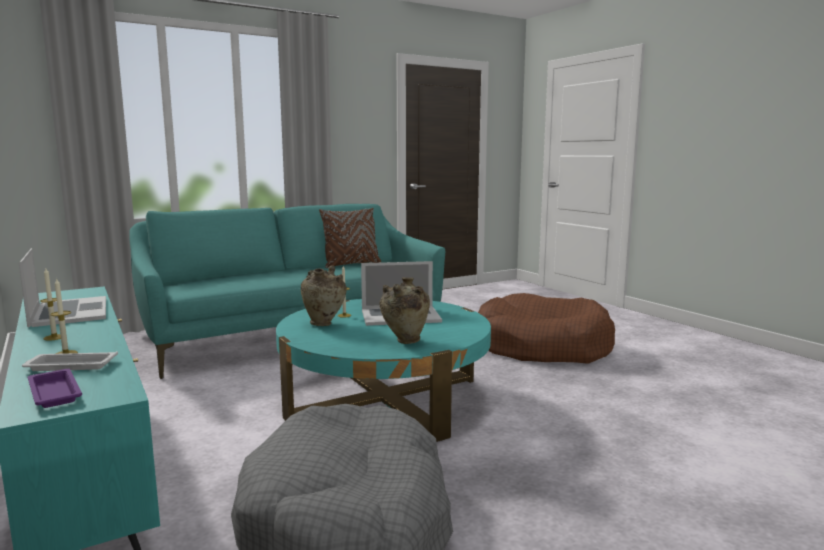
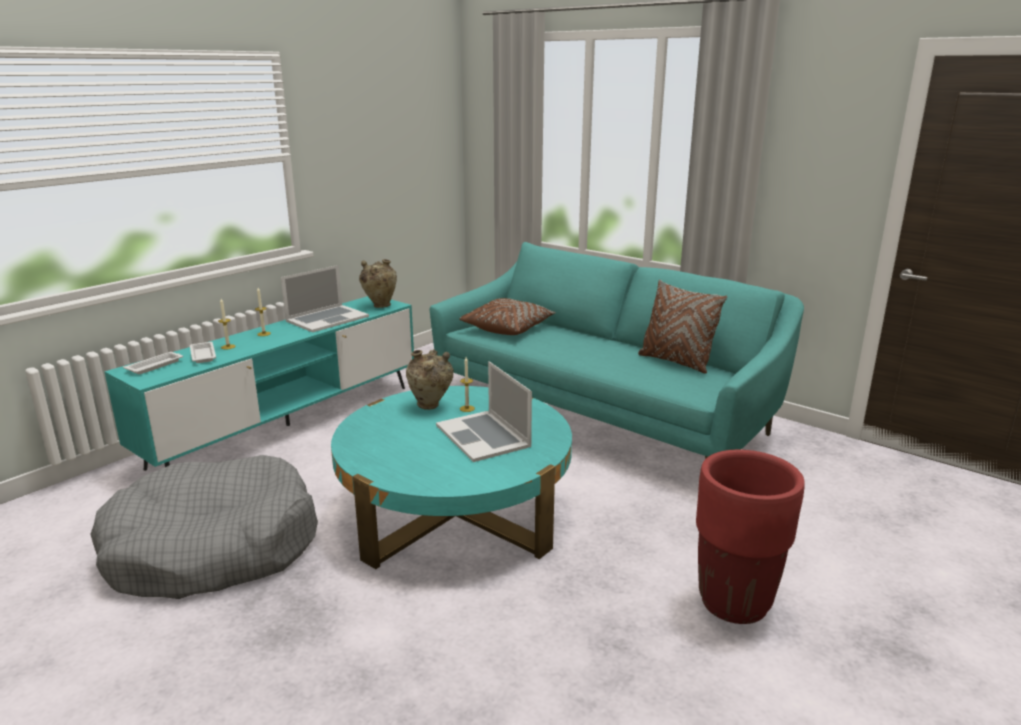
camera: 70 degrees right, 10 degrees up
(54, 392) = (155, 366): purple tray -> white tray
(207, 284) = (508, 328): none -> brown pillow
(405, 341) = (389, 454): beige vase -> beige vase (380, 306)
(542, 346) = (734, 603): brown dog bed -> red planter

